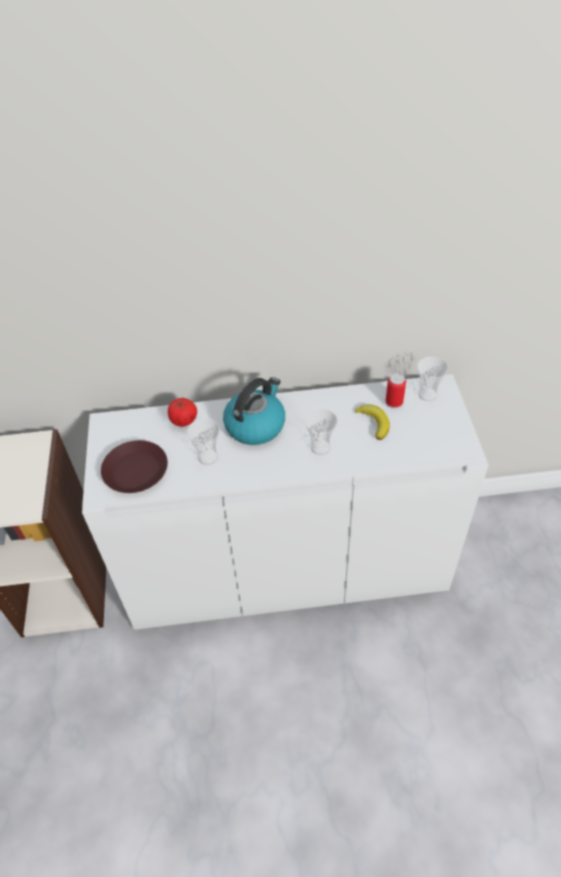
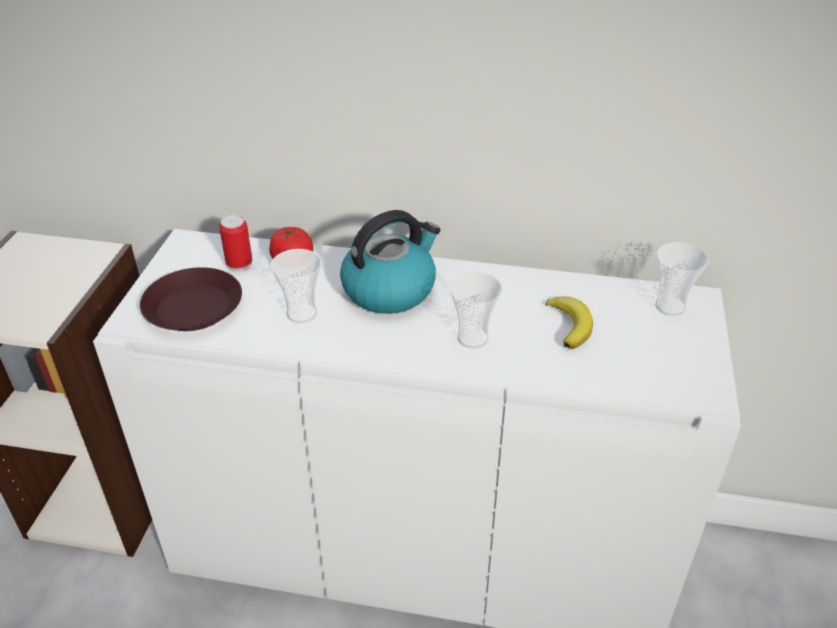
camera: 15 degrees right, 10 degrees down
(394, 402) = (612, 305): can -> can (239, 264)

